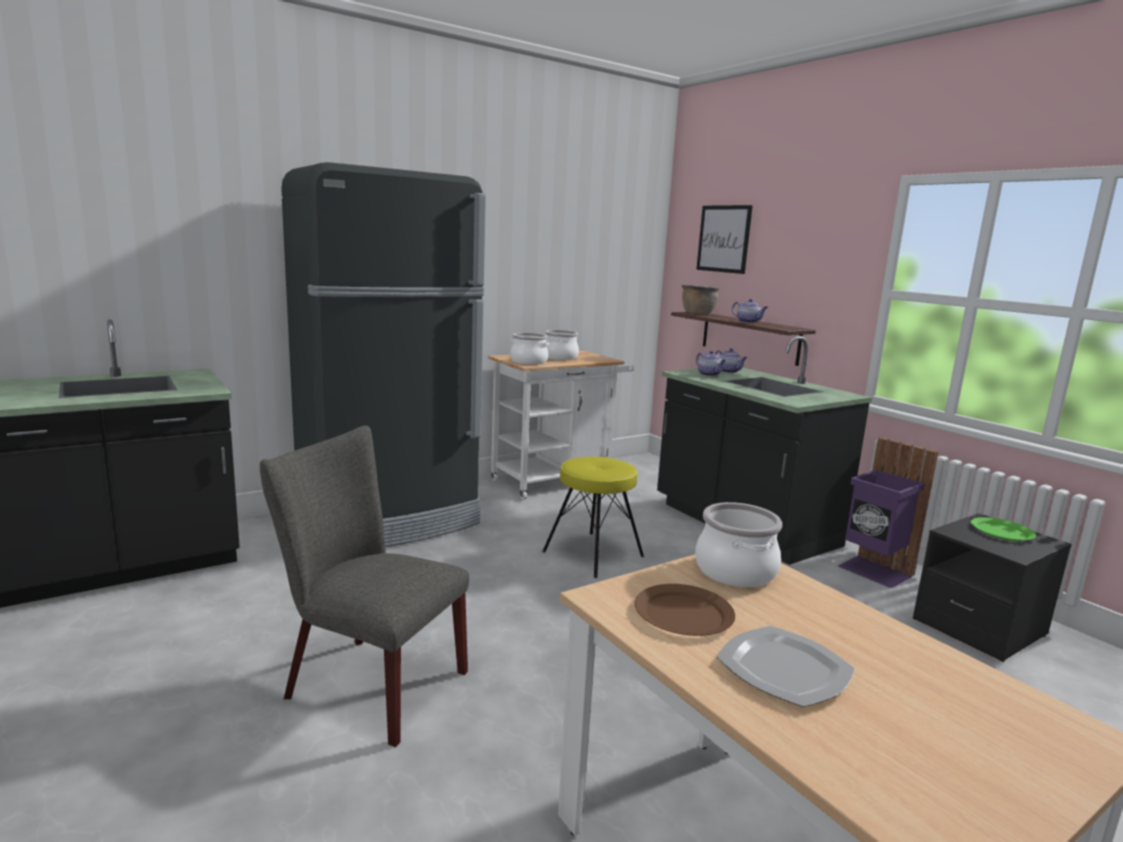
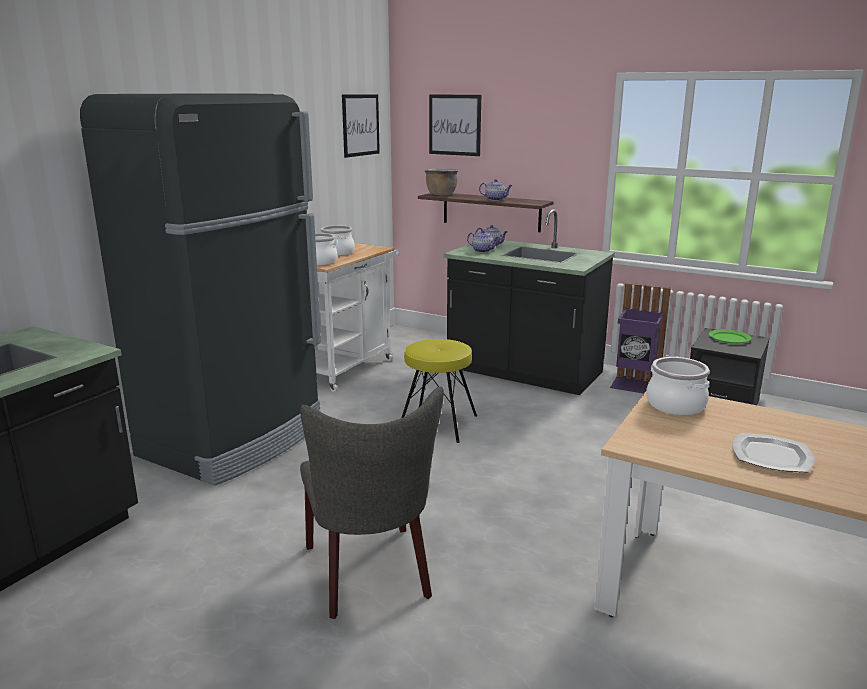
camera: 25 degrees left, 5 degrees up
(366, 683) = (371, 576): grey chair -> grey chair turned 105 degrees counterclockwise
(623, 234) = (360, 125): none -> picture
(684, 614) = (686, 441): brown plate -> none

